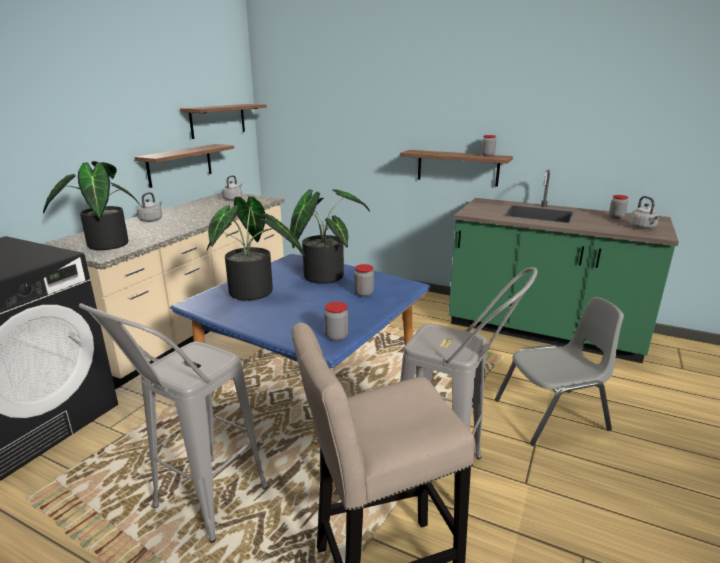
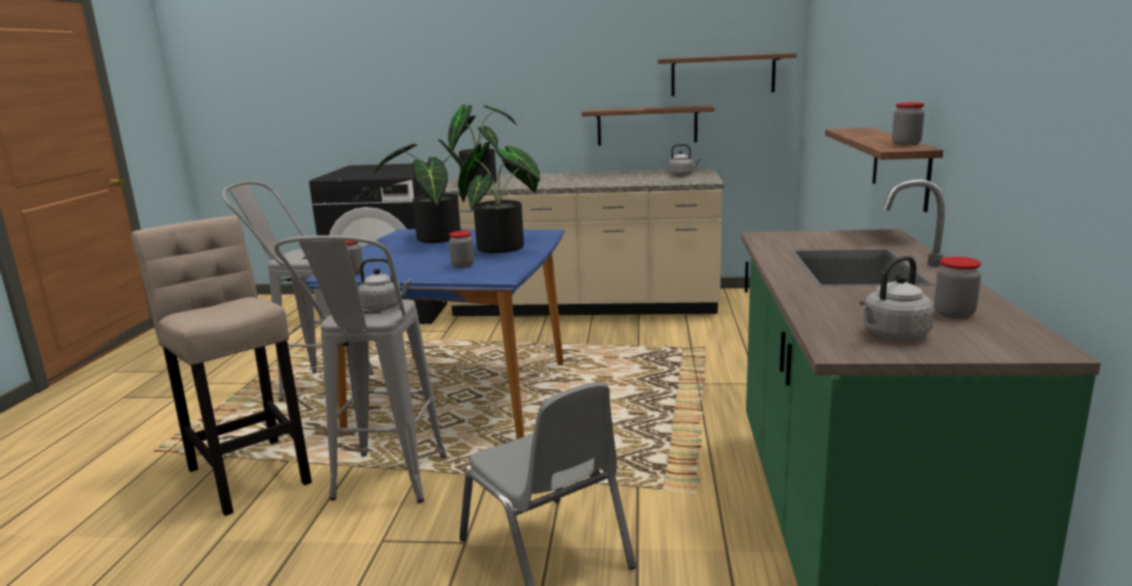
camera: 70 degrees right, 5 degrees down
(151, 220) = (563, 176): grey kettle -> grey kettle (384, 307)

